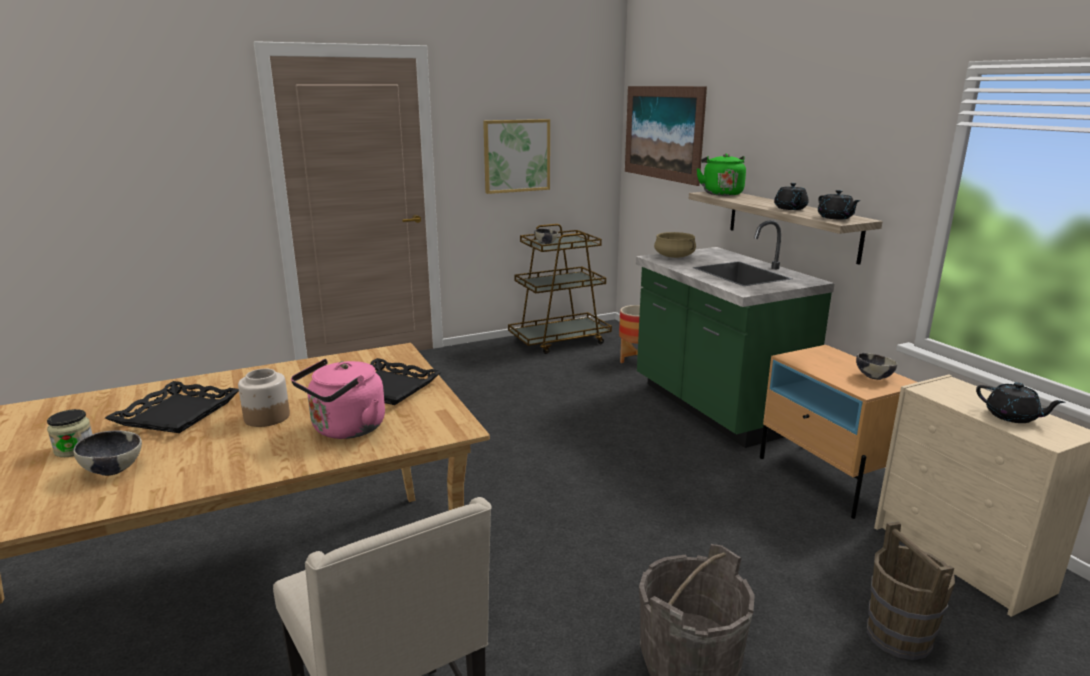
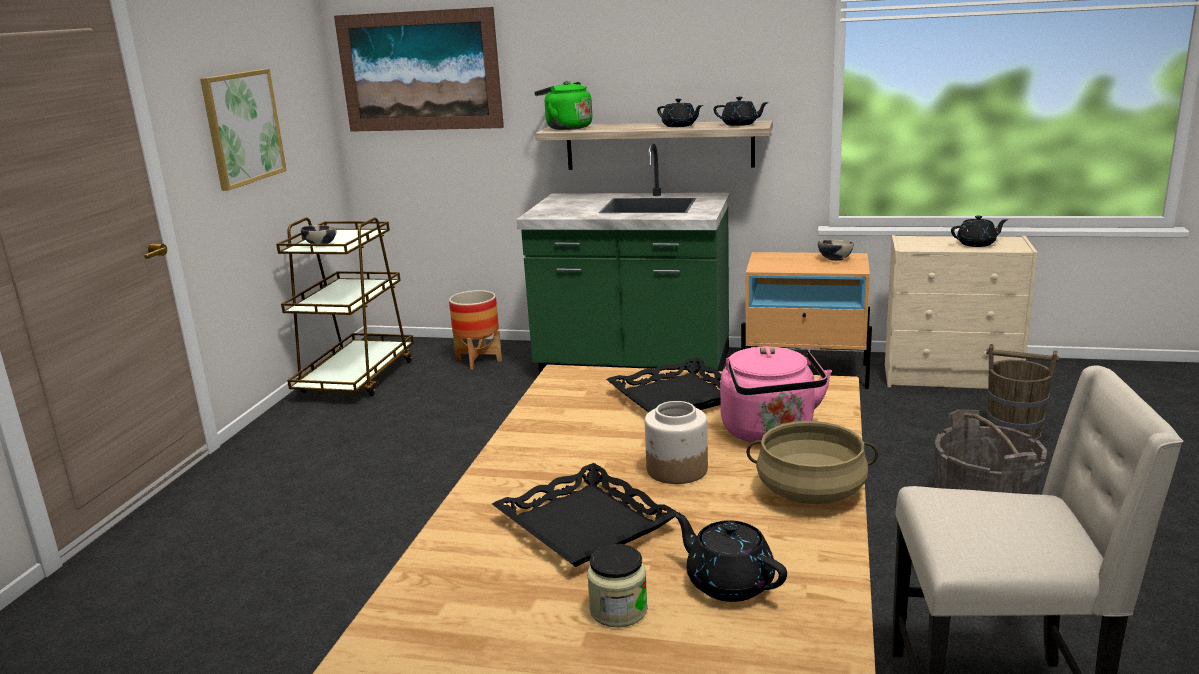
camera: 50 degrees left, 0 degrees up
(113, 469) = (728, 582): bowl -> black teapot
(674, 256) = (551, 209): beige cooking pot -> beige cooking pot (811, 491)

